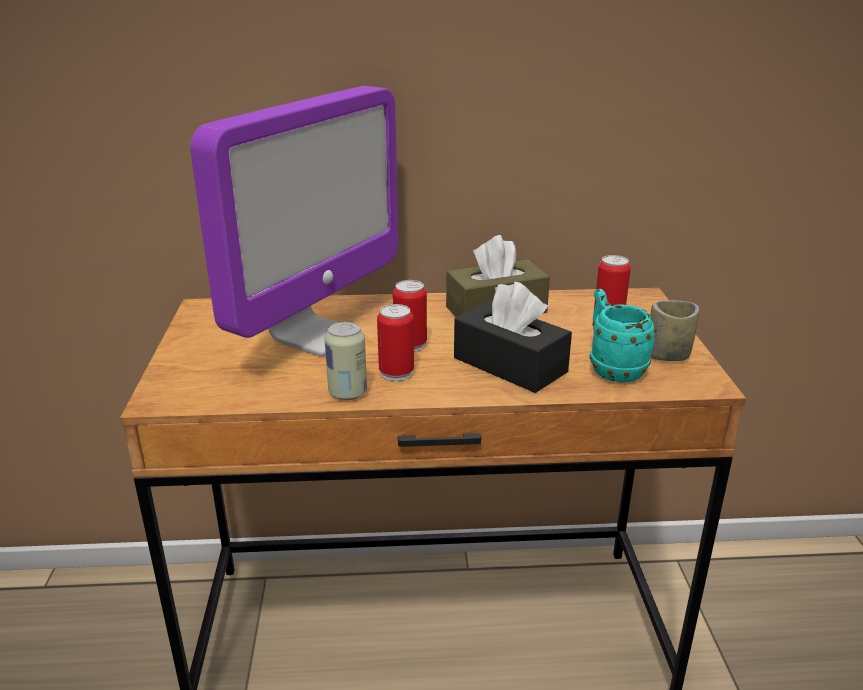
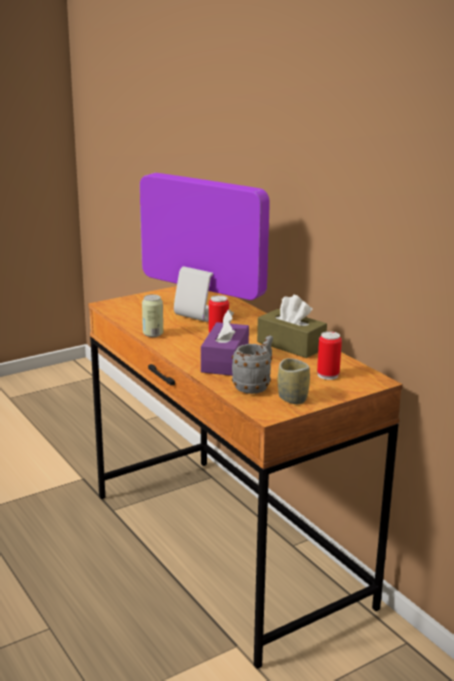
camera: 60 degrees right, 5 degrees down
(315, 336) = (200, 314): monitor -> monitor turned 150 degrees counterclockwise
(396, 372) = (184, 339): can -> none
(509, 365) = (225, 361): black tissue box -> purple tissue box
(612, 368) = (255, 386): turquoise mug -> grey mug

